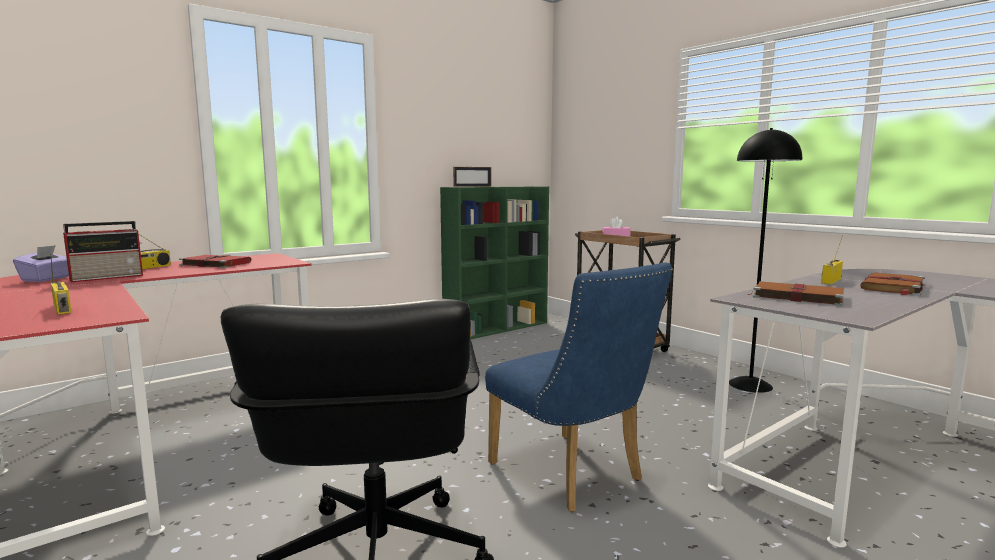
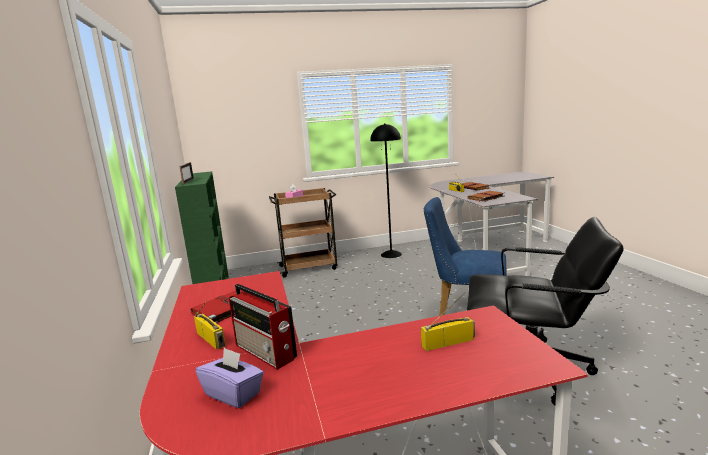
camera: 65 degrees left, 5 degrees up
(108, 277) = (266, 352): radio -> radio turned 150 degrees clockwise
(572, 476) = (465, 310): blue chair -> blue chair turned 150 degrees counterclockwise

